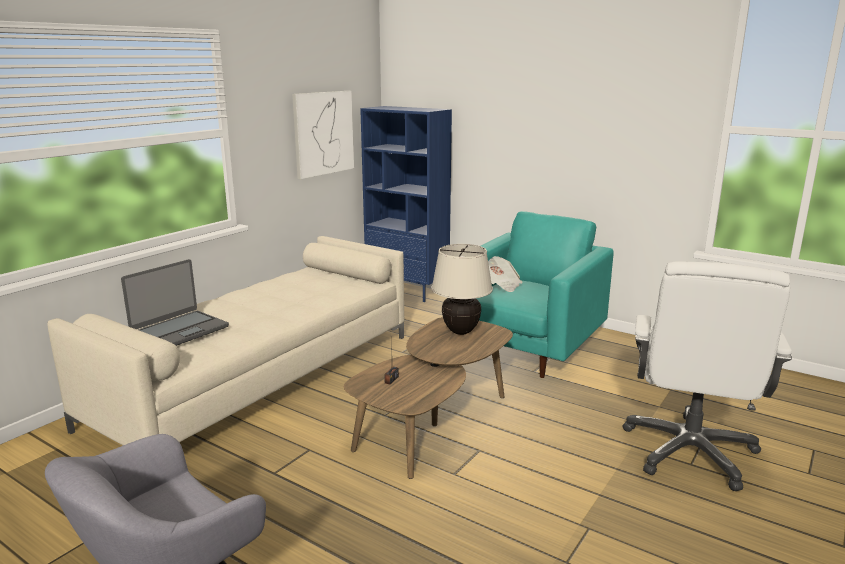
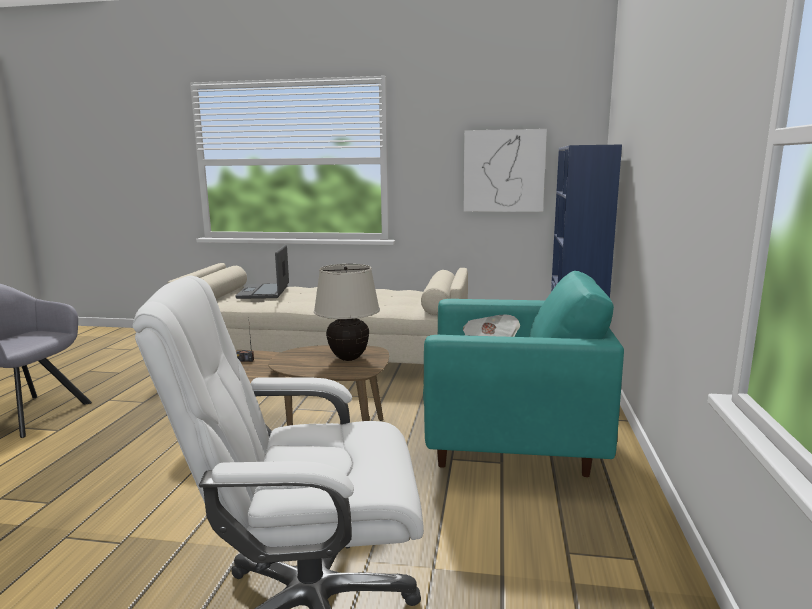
camera: 65 degrees right, 5 degrees down
(179, 331) = (264, 292): laptop -> laptop turned 75 degrees clockwise

